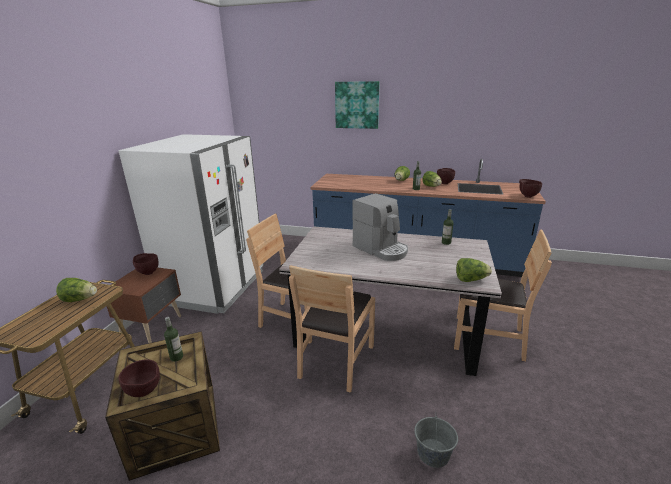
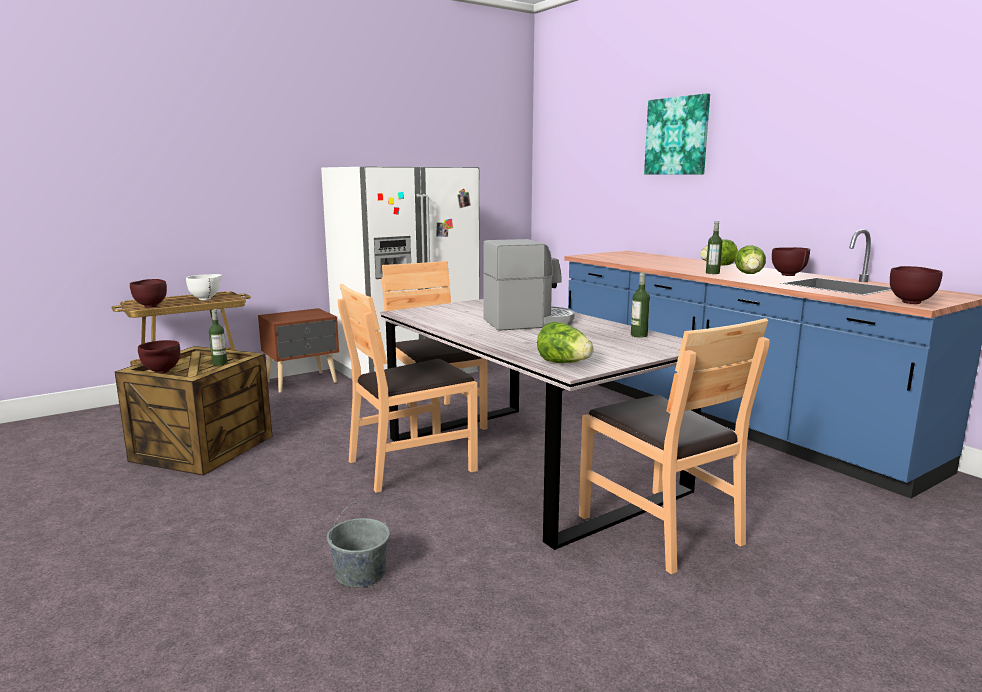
camera: 40 degrees right, 10 degrees down
(80, 299) = (206, 299): lettuce -> white bowl
(148, 272) = (312, 313): brown bowl -> brown bowl (151, 306)
(381, 249) = (529, 322): coffee machine -> coffee machine turned 105 degrees counterclockwise

